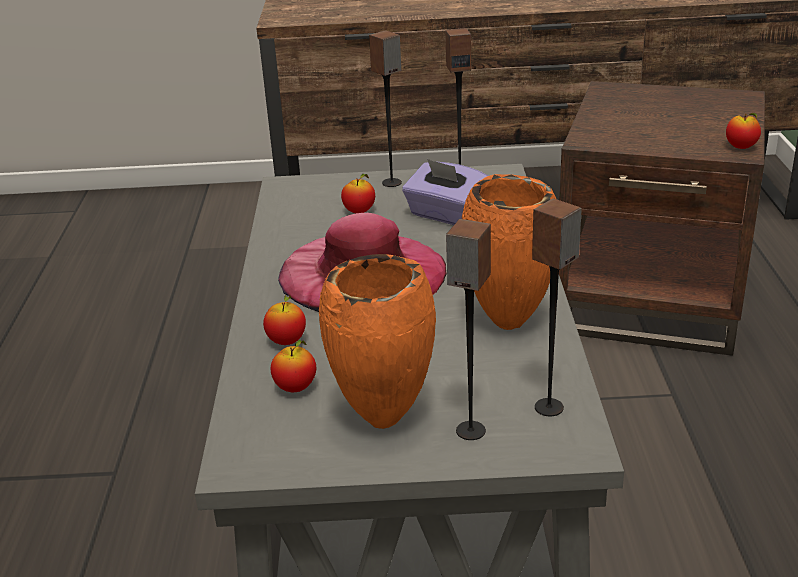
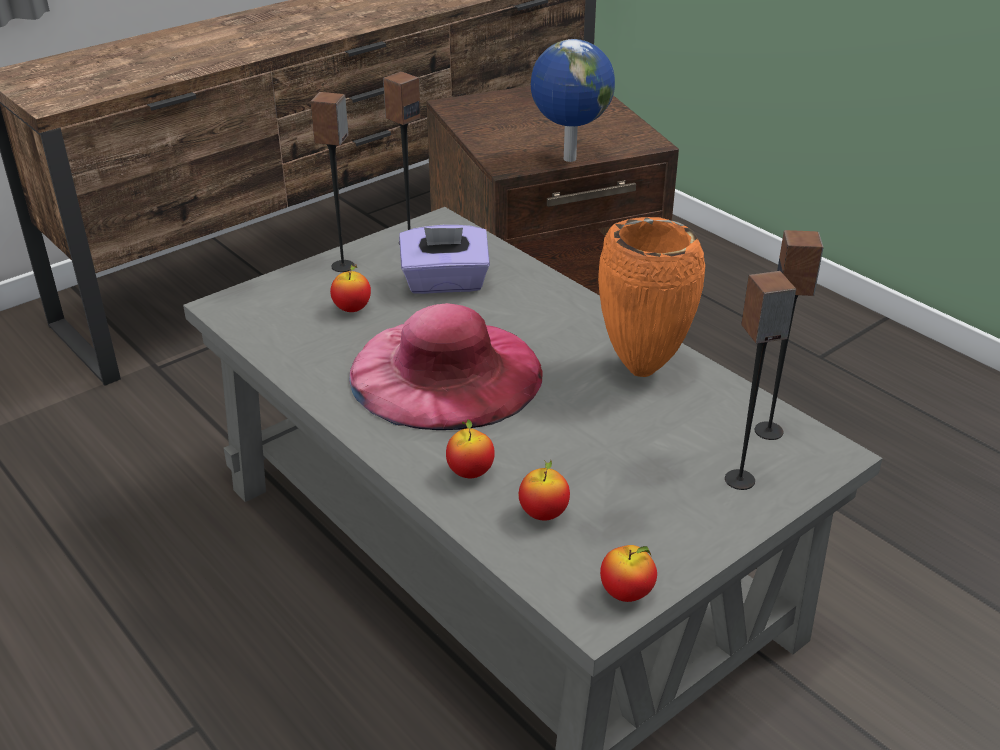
camera: 40 degrees left, 5 degrees up
(384, 422) = (663, 507): orange vase -> none
(645, 148) = (568, 159): none -> globe
(741, 147) = (643, 137): apple -> apple (626, 593)

